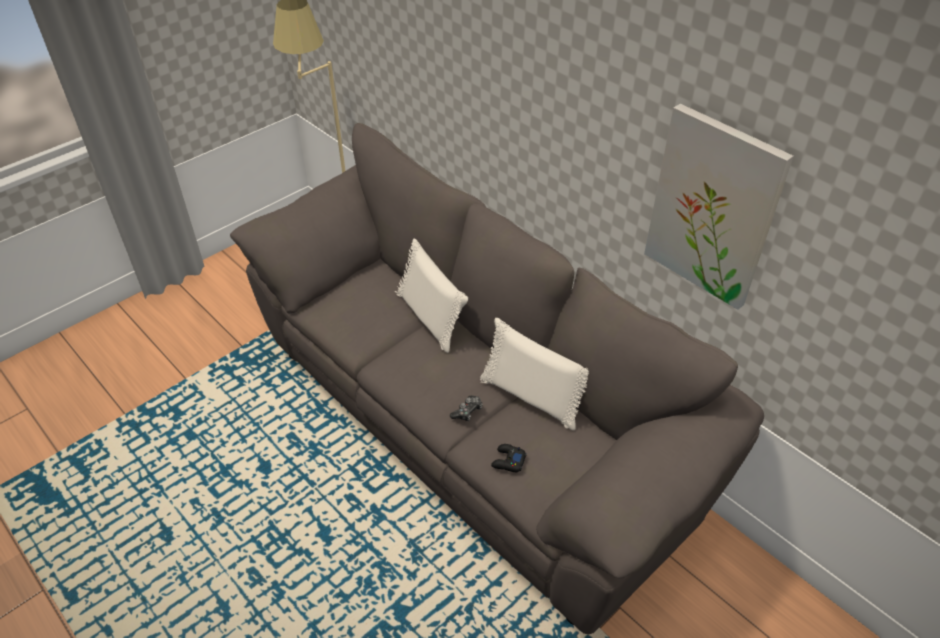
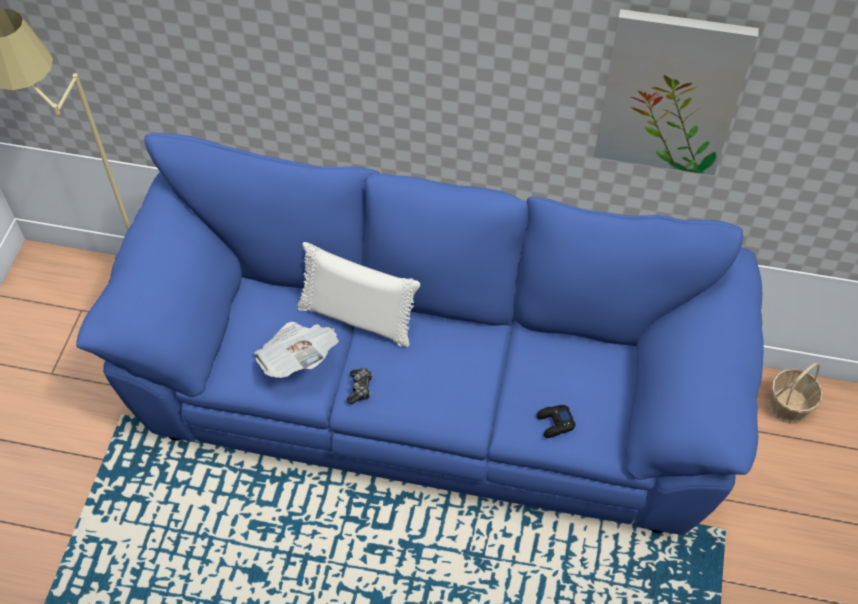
camera: 35 degrees left, 10 degrees up
(367, 321) = (298, 359): none -> newspaper
(467, 411) = (478, 397): game controller -> game controller (360, 388)
(469, 431) = (429, 408): grey sofa -> blue sofa
(532, 397) = (524, 346): white pillow -> none
(769, 597) = (789, 406): none -> basket

